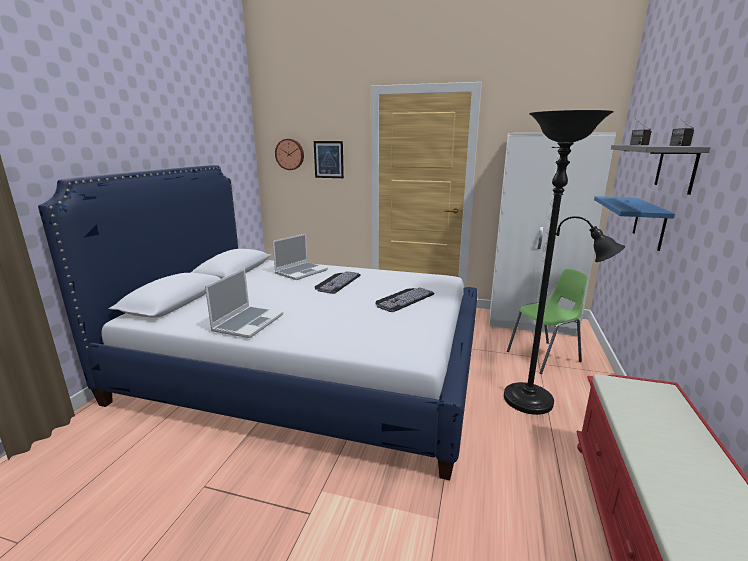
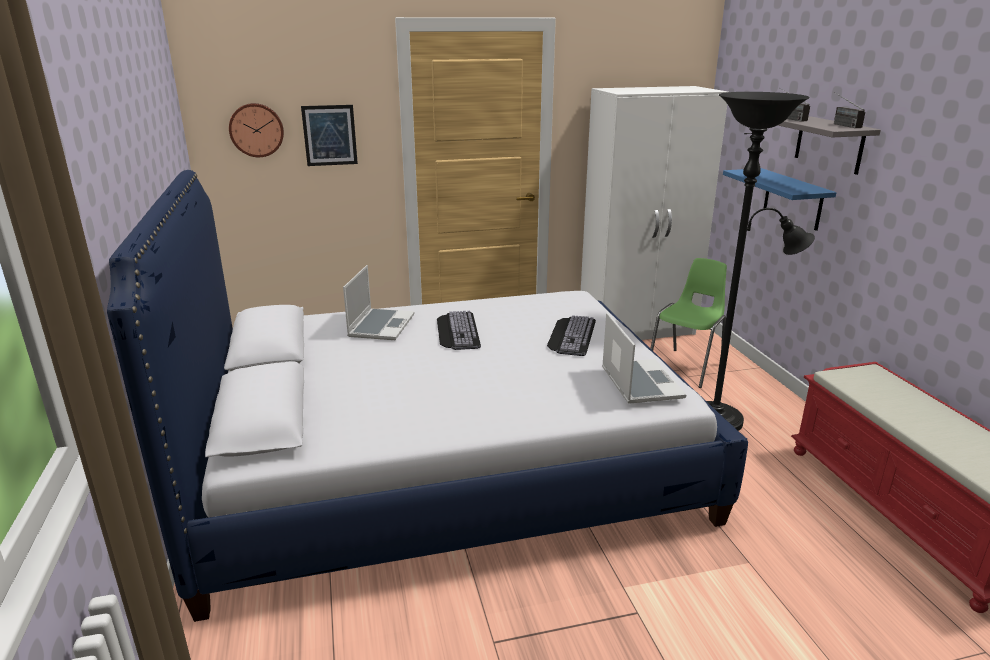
camera: 30 degrees left, 5 degrees up
(248, 322) = (436, 417): laptop -> laptop (639, 382)

